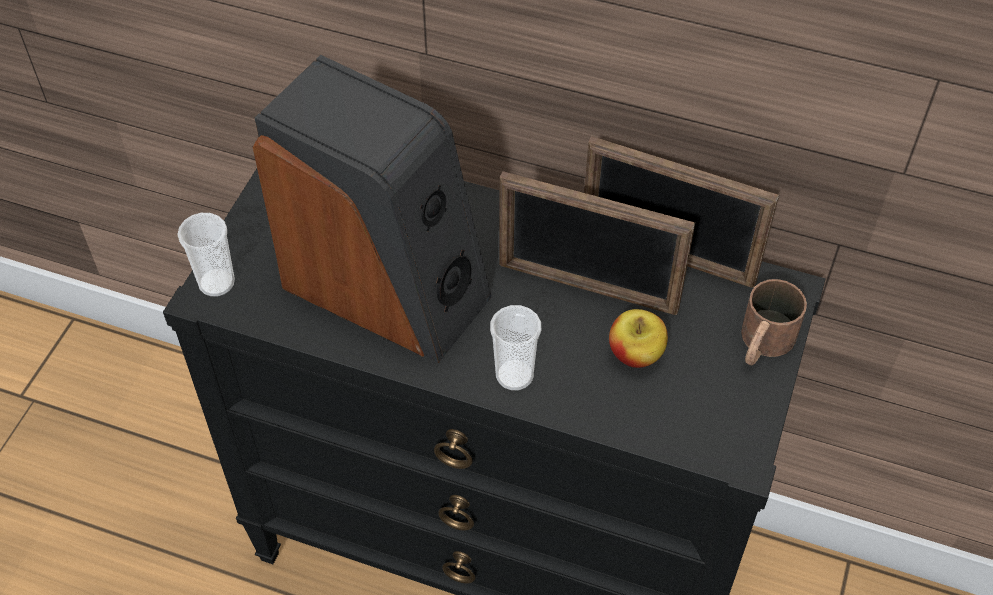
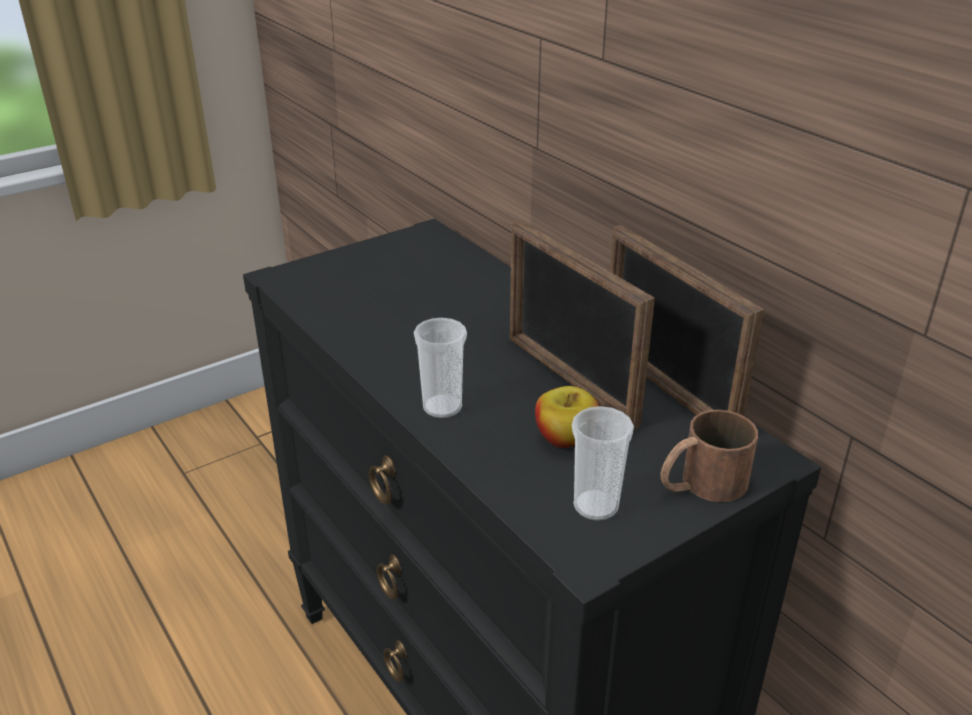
camera: 35 degrees right, 20 degrees down
(216, 283) = (294, 273): cup -> cup (595, 506)
(387, 287) = (407, 319): speaker -> none

